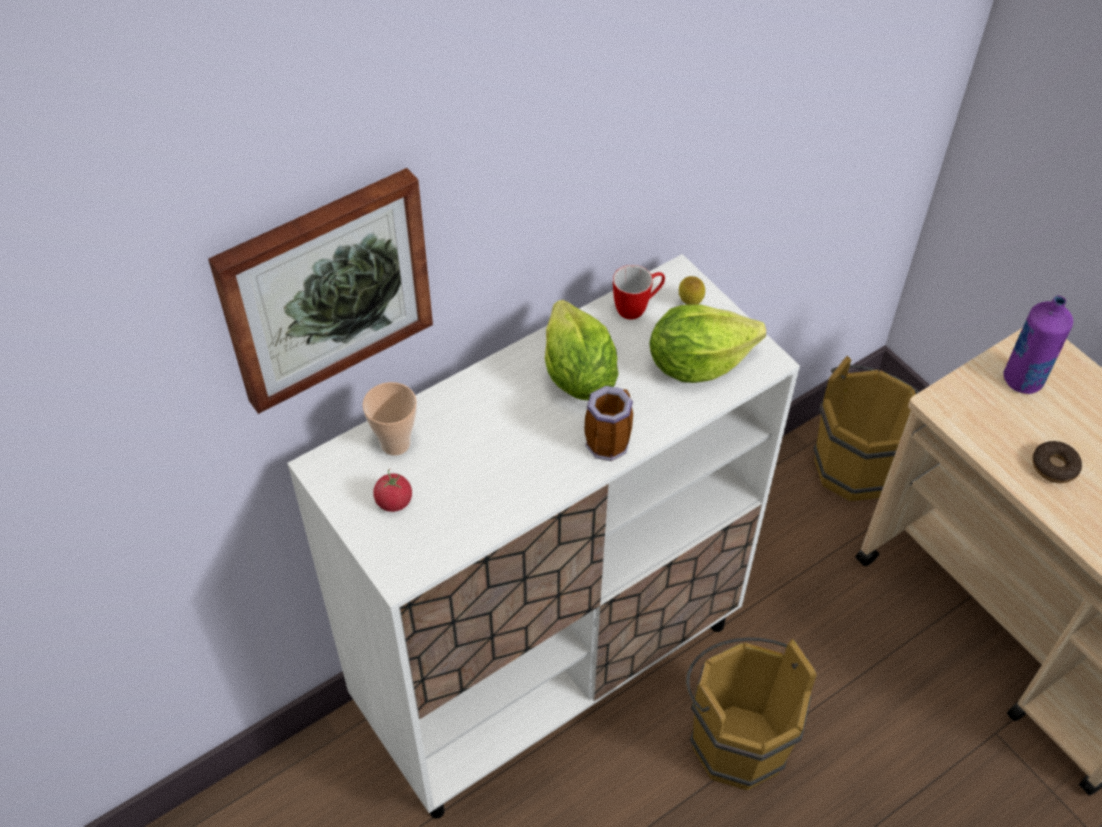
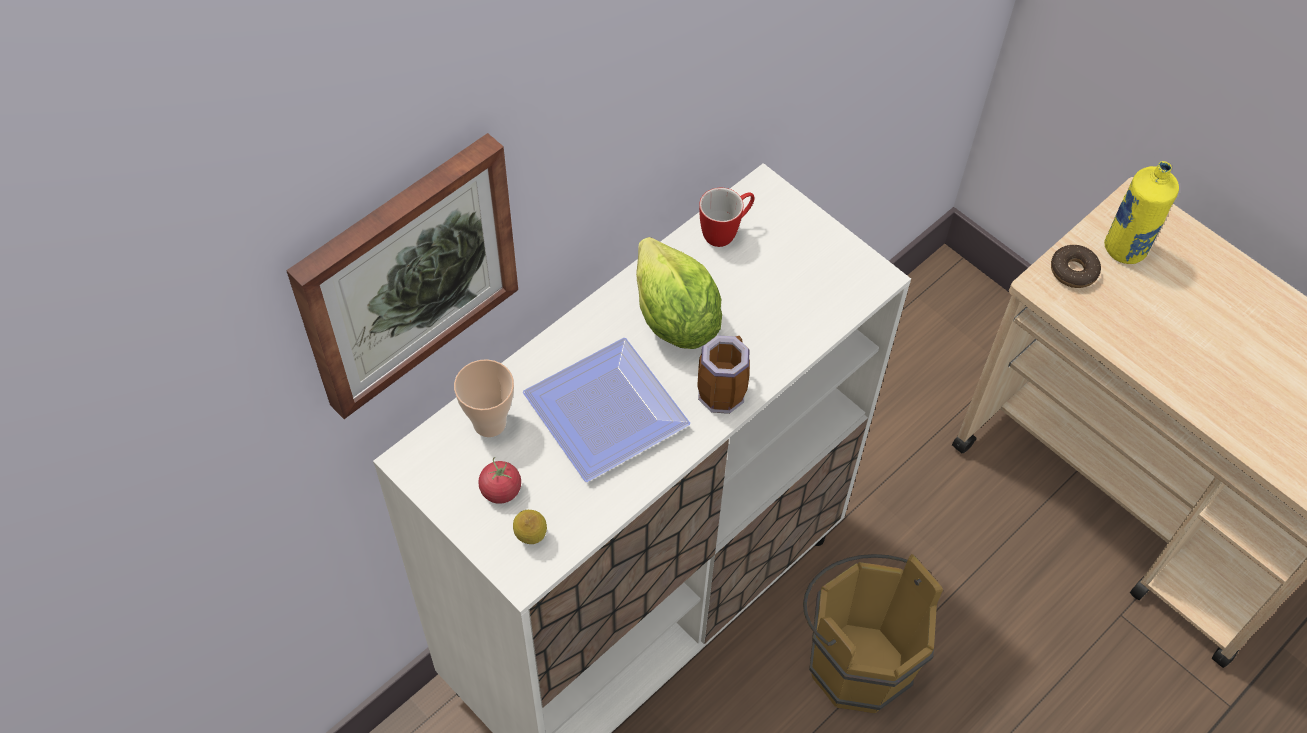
camera: 10 degrees left, 5 degrees up
(505, 448) = (612, 413): none -> plate
(690, 303) = (782, 220): lemon -> lemon (531, 537)
(697, 363) = (802, 289): lettuce -> none
(858, 464) = (939, 340): brown bucket -> none
(1022, 380) = (1125, 249): purple bottle -> yellow bottle
(1054, 466) = (1170, 341): donut -> donut (1073, 271)

